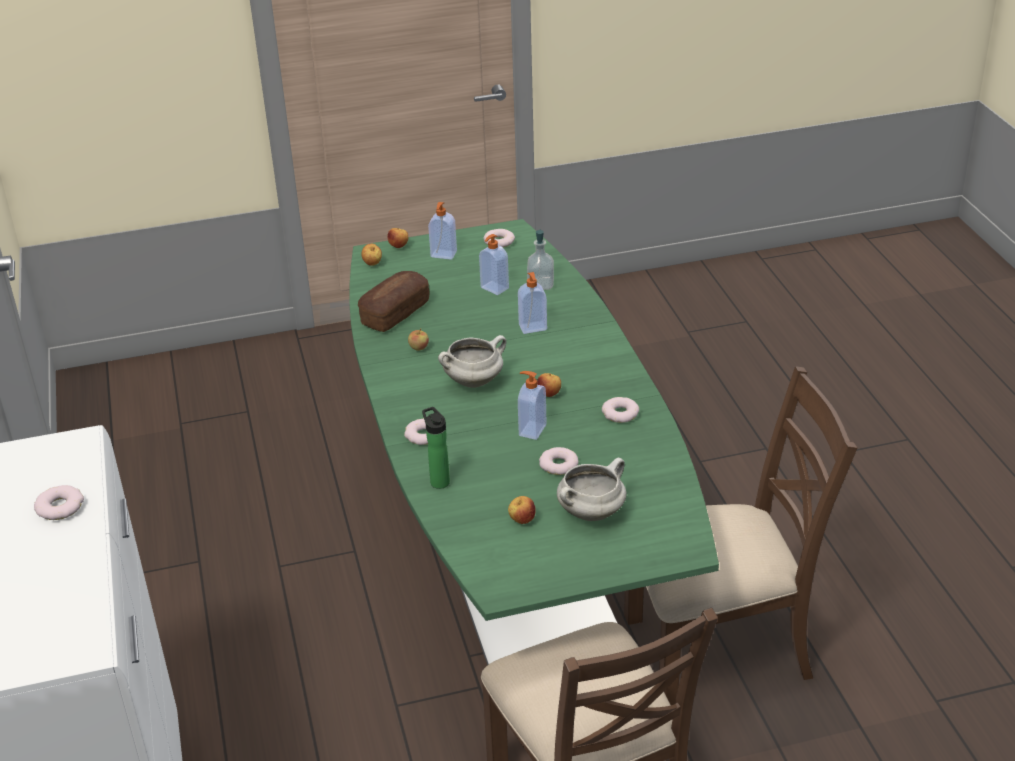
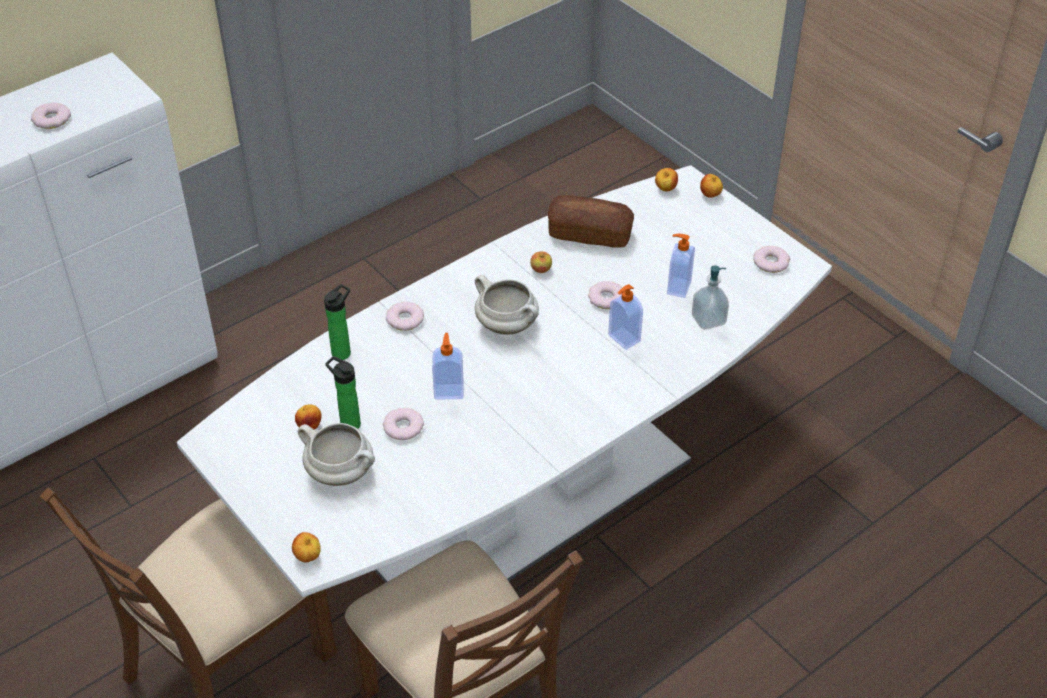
camera: 65 degrees right, 10 degrees up
(443, 255) = (716, 231): soap dispenser -> none
(514, 550) = (522, 501): green dining table -> white dining table
(533, 496) = (348, 423): none -> bottle
(549, 394) = (514, 386): apple -> apple (308, 557)
(620, 413) = (509, 450): donut -> donut (606, 298)

